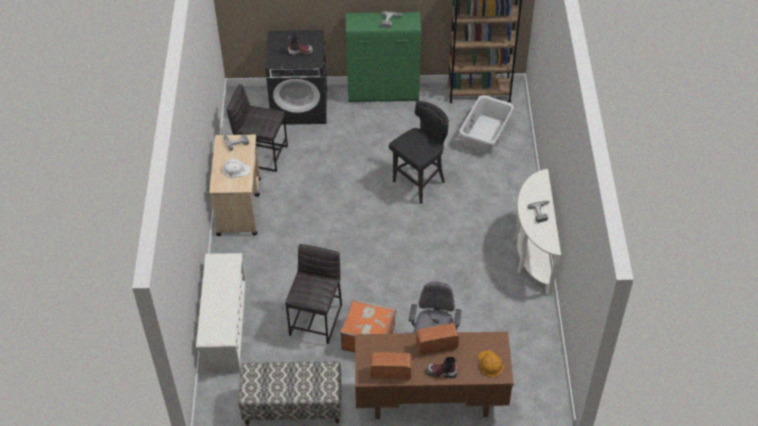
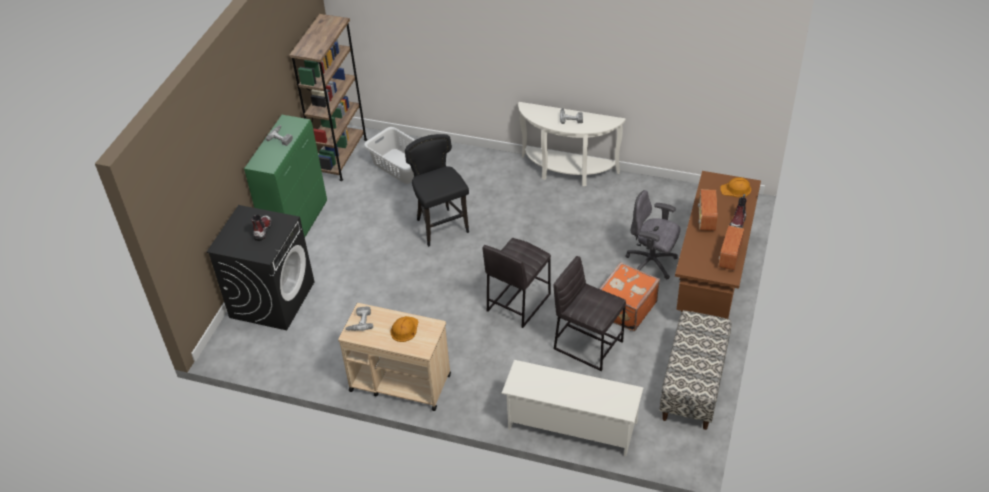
camera: 70 degrees left, 5 degrees down
(235, 169) = (404, 329): white hard hat -> orange hard hat
(261, 154) = (328, 348): grey stool -> grey stool (517, 302)

